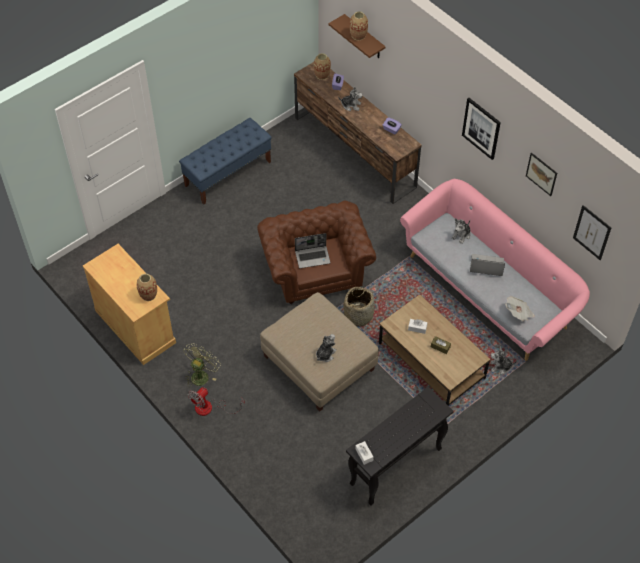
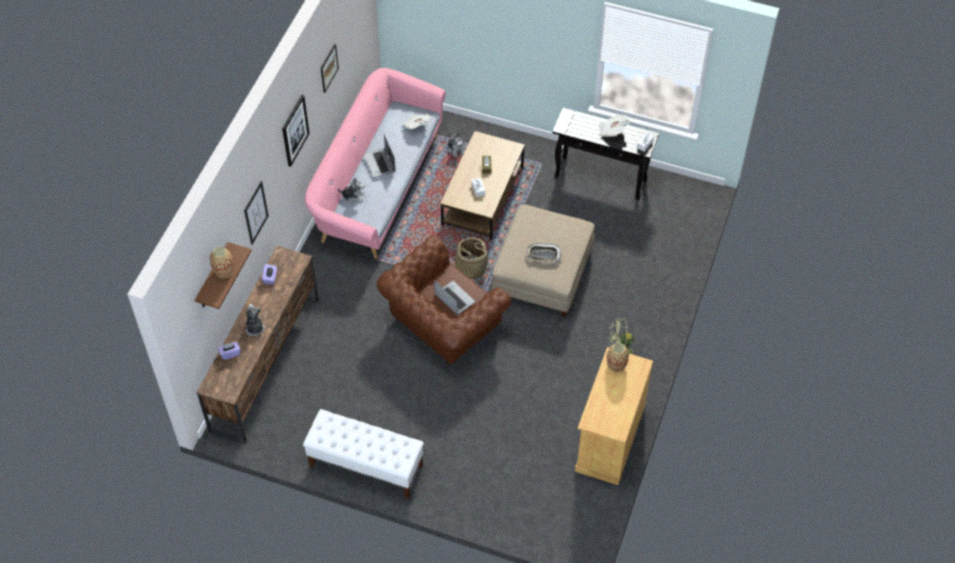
camera: 120 degrees left, 0 degrees up
(210, 408) = (647, 329): fan -> none
(228, 173) = (365, 466): blue bench -> white bench
(308, 331) = (543, 255): none -> tray
(322, 75) = (222, 376): vase -> none
(325, 354) = (557, 233): plush toy -> none
(398, 436) = (612, 130): none -> newspaper
(592, 232) = (358, 35): picture -> picture (256, 213)

